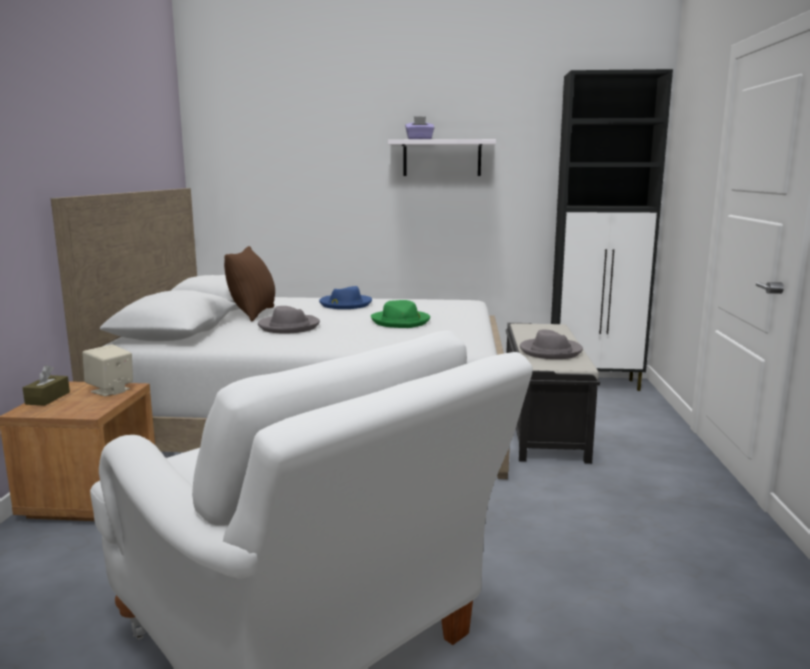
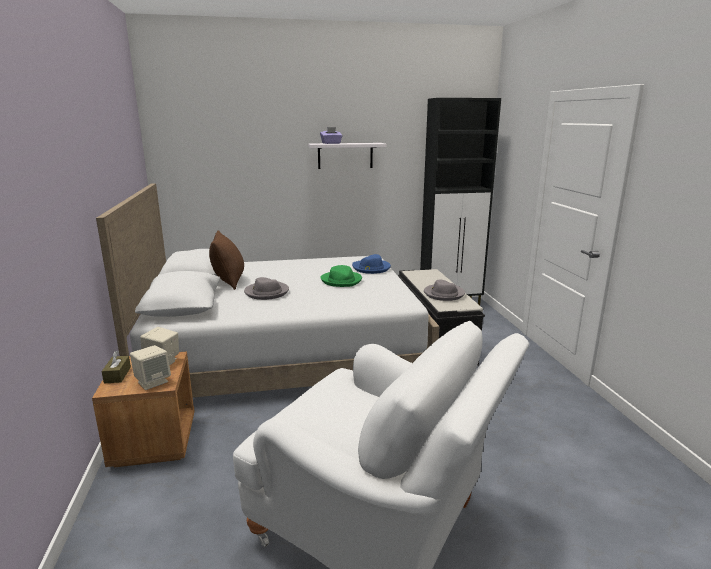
camera: 15 degrees left, 5 degrees up
(80, 408) = (153, 382): none -> beige speaker
(345, 304) = (289, 267): blue hat -> blue hat (371, 268)

